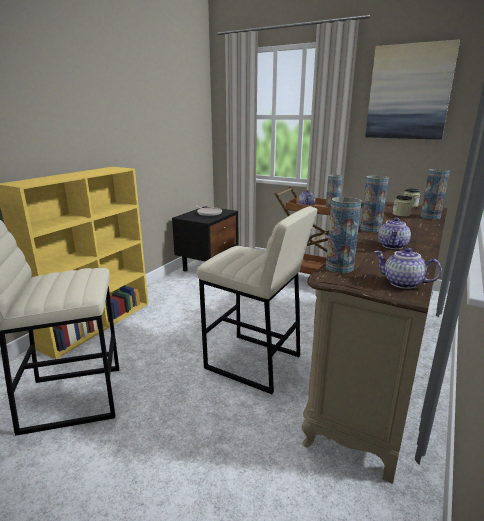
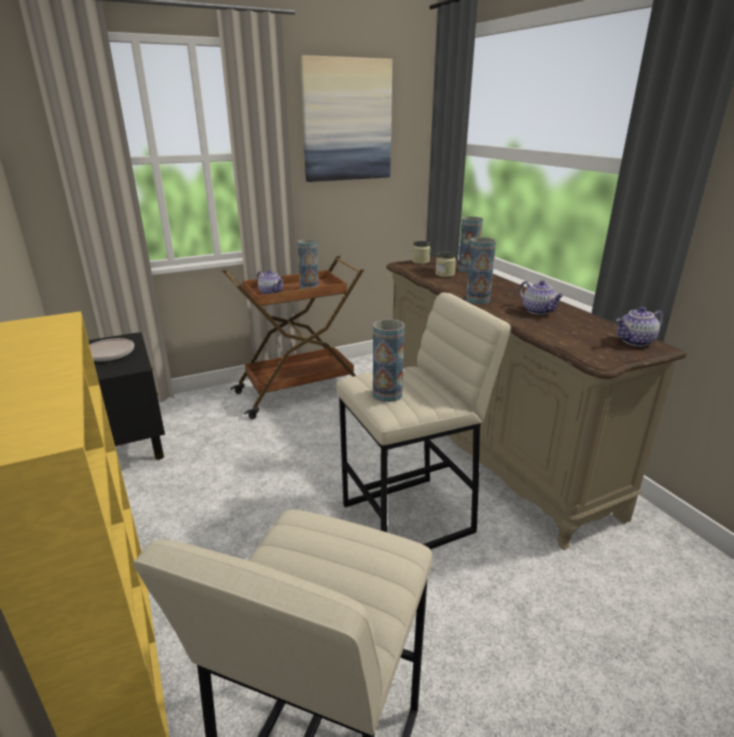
camera: 55 degrees left, 5 degrees up
(339, 267) = (580, 349): vase -> vase (387, 394)

